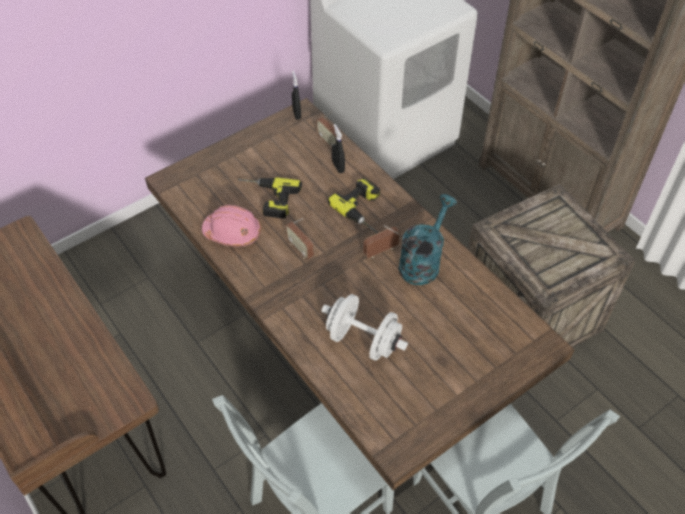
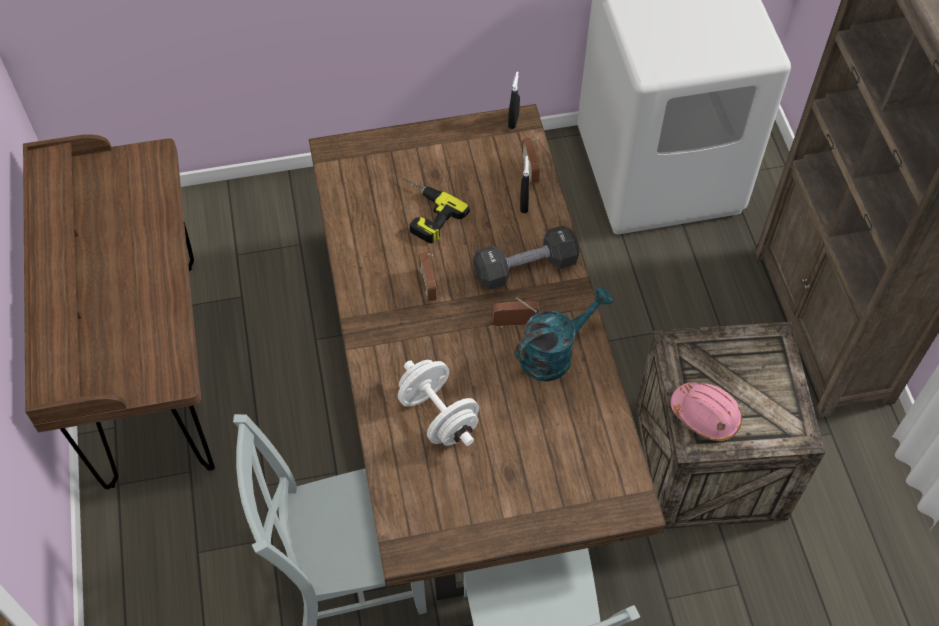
camera: 25 degrees right, 5 degrees up
(233, 232) = (367, 238): pink hard hat -> pink hard hat (705, 415)
(365, 210) = (525, 268): power drill -> black dumbbell

